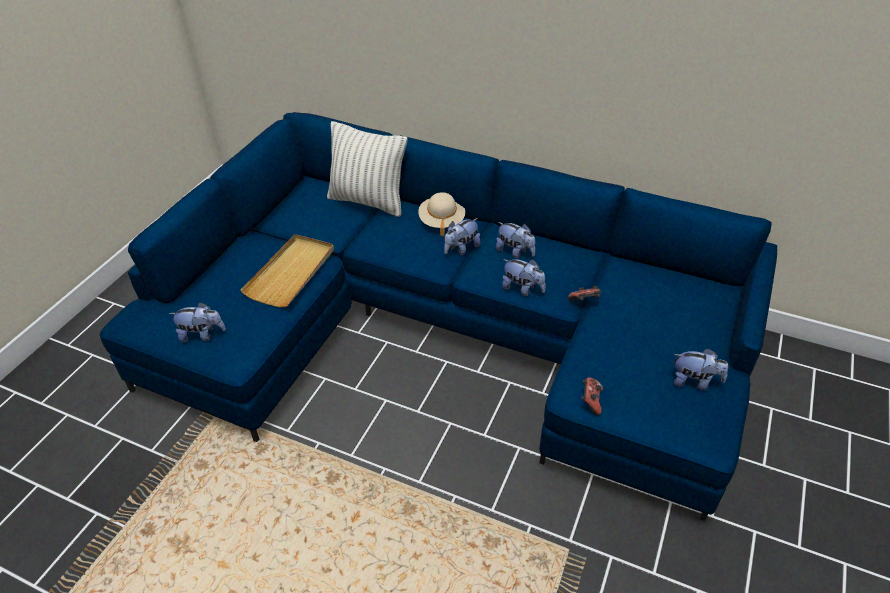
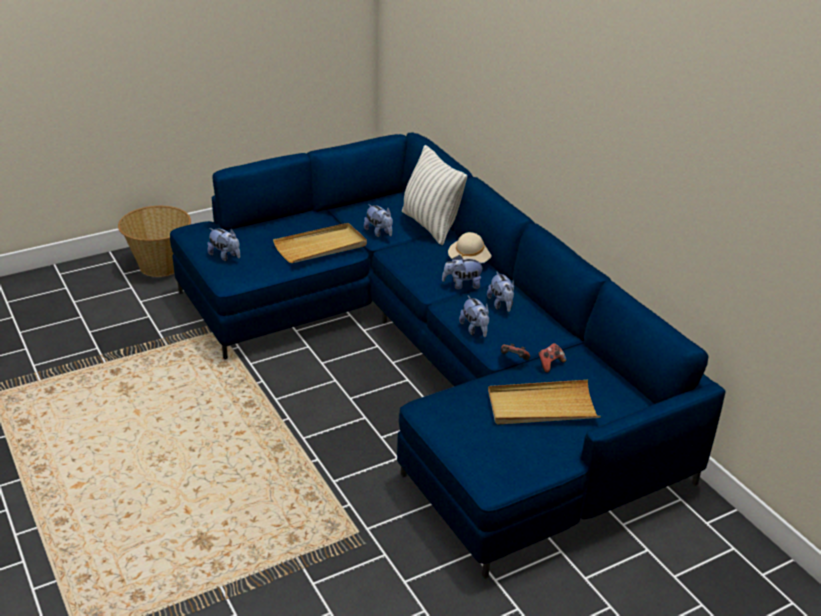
camera: 35 degrees right, 10 degrees down
(77, 370) = (160, 265): none -> basket
(590, 401) = (432, 415): game controller -> game controller (550, 364)
(658, 336) = (541, 406): none -> beige tray
(694, 381) = (530, 445): plush toy -> plush toy (379, 233)

